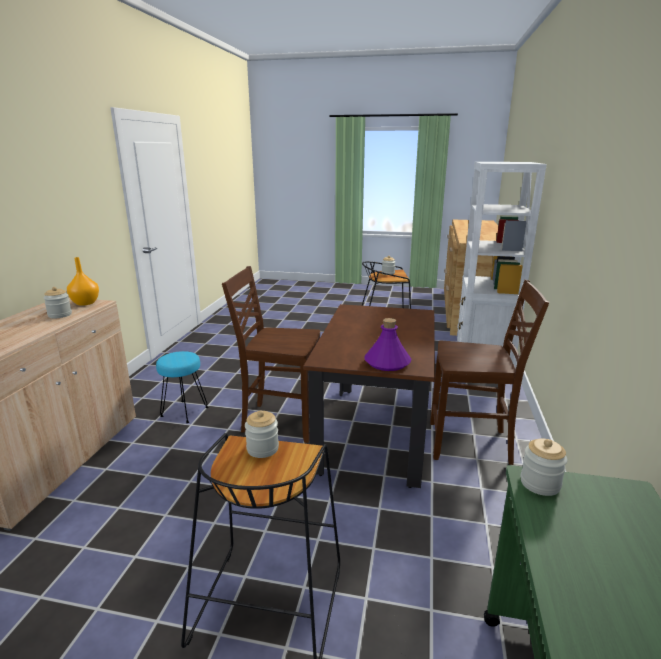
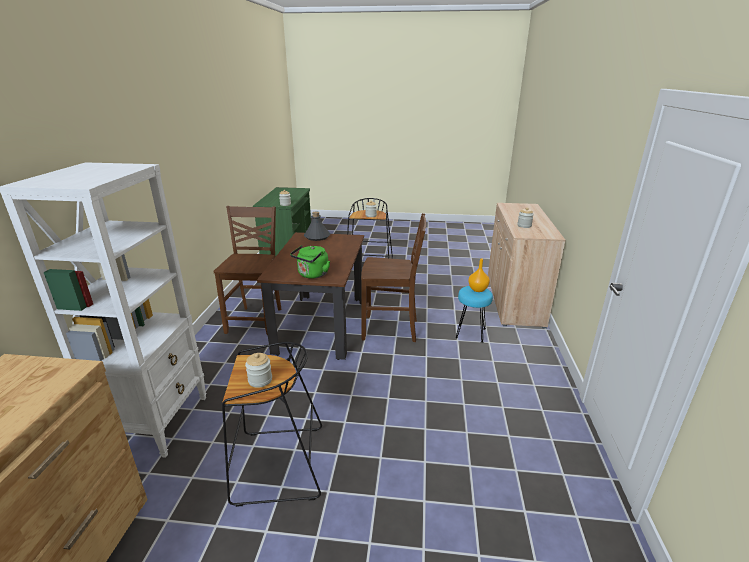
camera: 175 degrees right, 5 degrees up
(85, 303) = (530, 234): orange vase -> orange vase (478, 289)
(375, 311) = (312, 275): none -> green kettle
(387, 362) = (317, 237): purple bottle -> grey bottle
(471, 444) = (256, 320): brown chair -> brown chair turned 90 degrees clockwise

